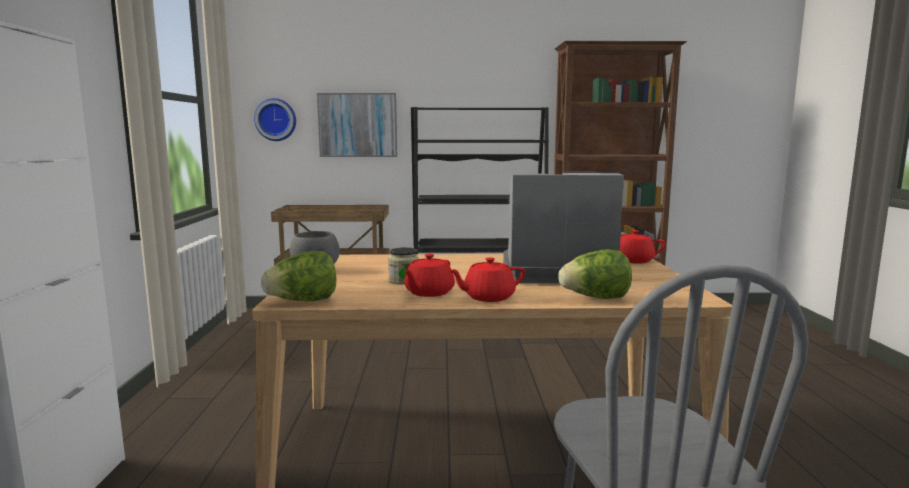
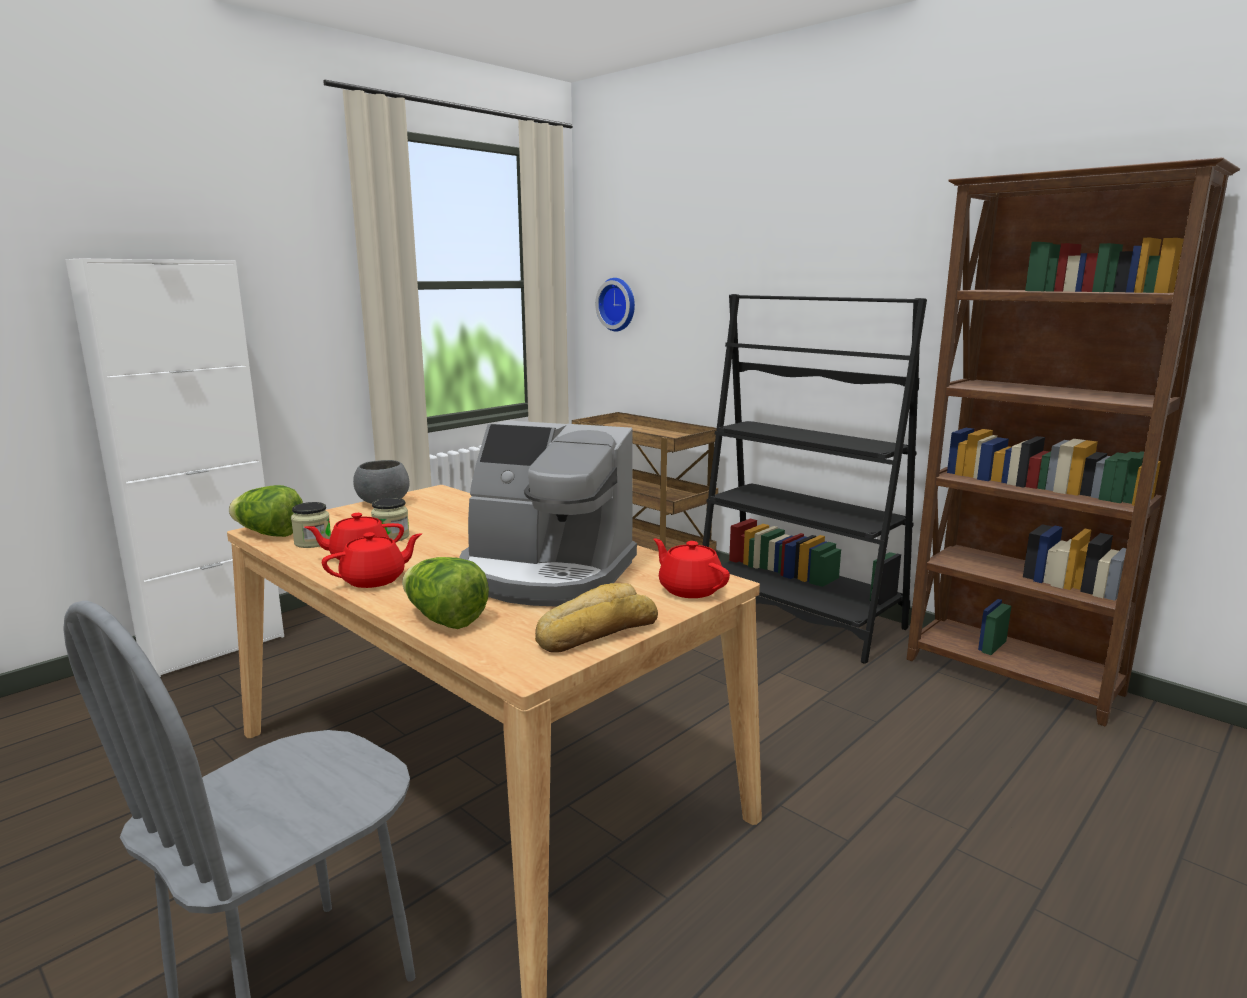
camera: 45 degrees right, 5 degrees up
(358, 125) = (698, 314): picture -> none
(361, 296) = (313, 542): none -> jar
(488, 297) = (375, 580): red teapot -> red teapot turned 120 degrees clockwise
(558, 272) = (546, 574): coffee machine -> coffee machine turned 150 degrees clockwise
(664, 281) = (595, 631): none -> bread

